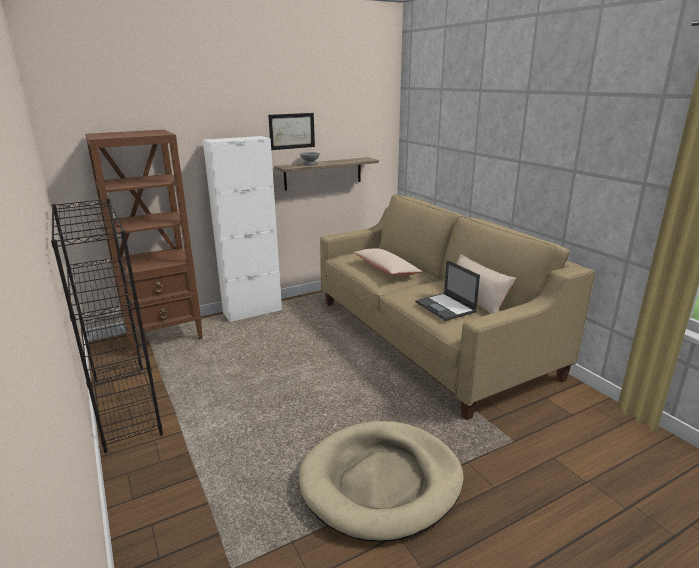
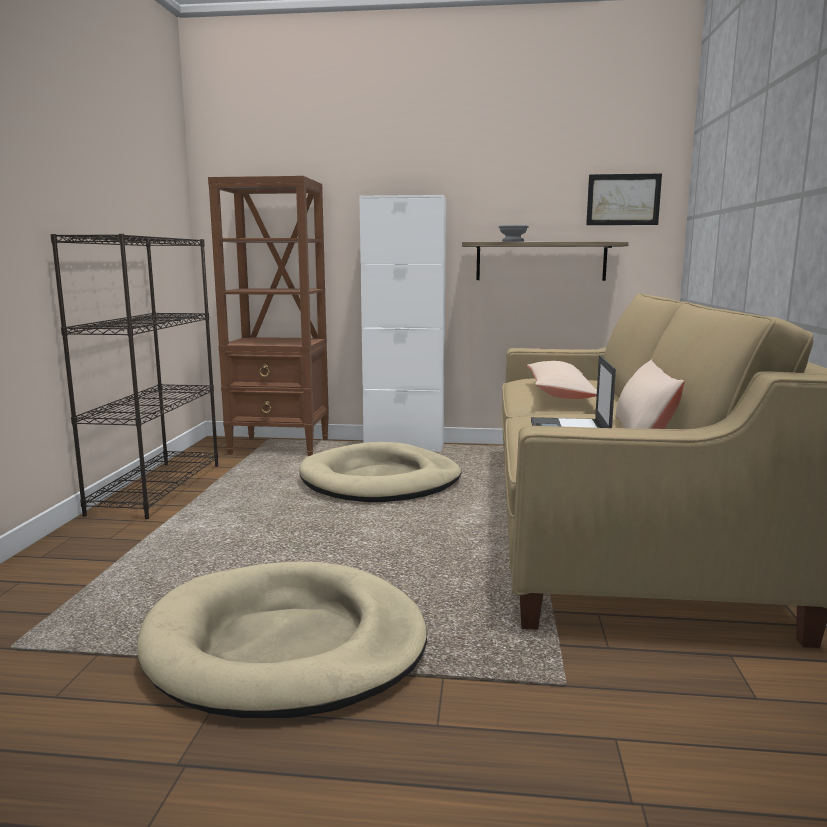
camera: 35 degrees right, 10 degrees down
(275, 345) = (381, 480): none -> beige dog bed
(292, 131) = (494, 194): picture -> picture (623, 199)

